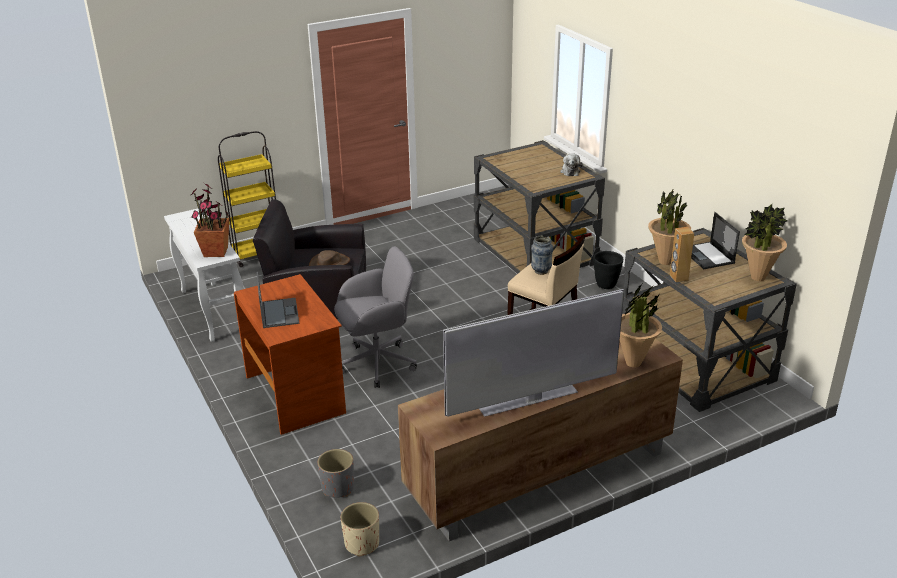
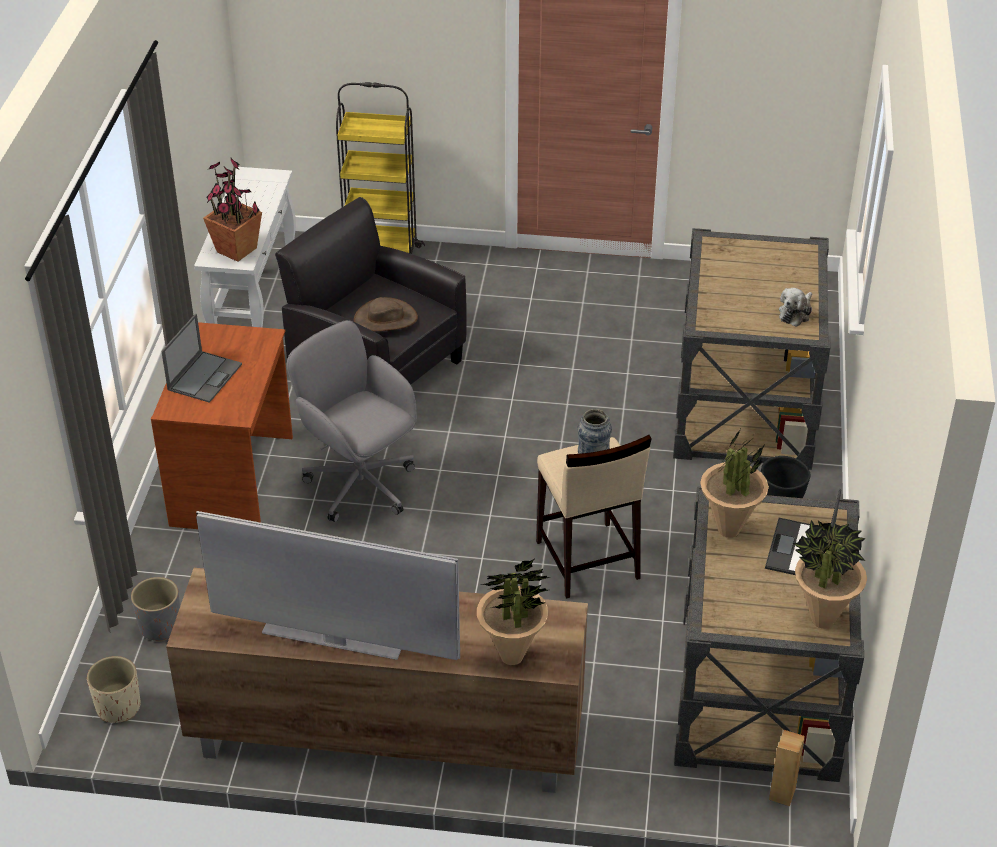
camera: 35 degrees right, 10 degrees up
(377, 364) = (361, 485): grey office chair -> grey office chair turned 150 degrees counterclockwise
(678, 277) = (711, 564): brown speaker -> brown speaker (781, 794)

